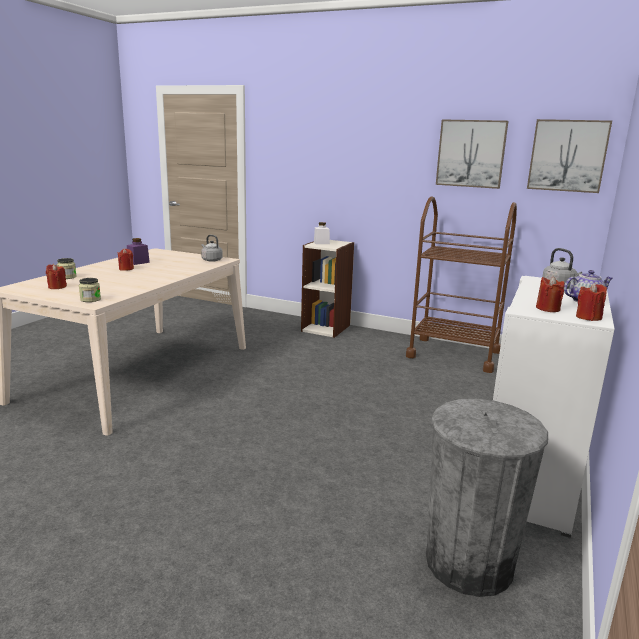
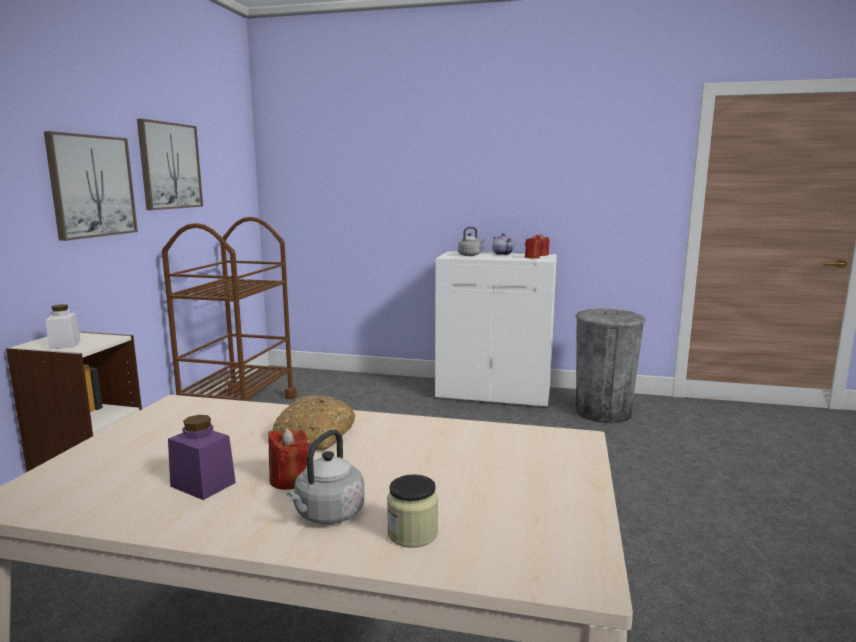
camera: 100 degrees left, 5 degrees down
(57, 287) = (514, 511): red candle -> none
(90, 299) = (561, 448): jar -> none
(162, 272) = (315, 436): none -> bread
(211, 260) = (181, 414): grey kettle -> grey kettle (327, 515)
(567, 156) = (232, 166): picture -> picture (92, 186)

